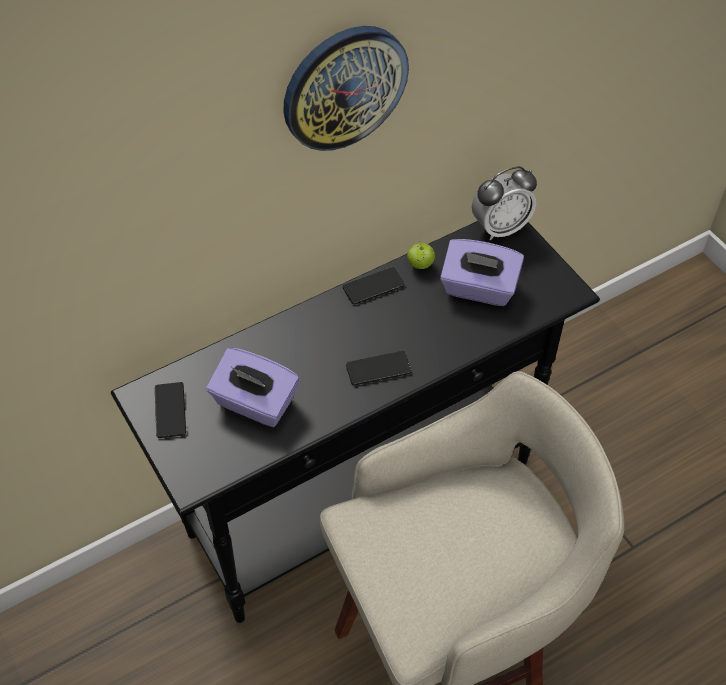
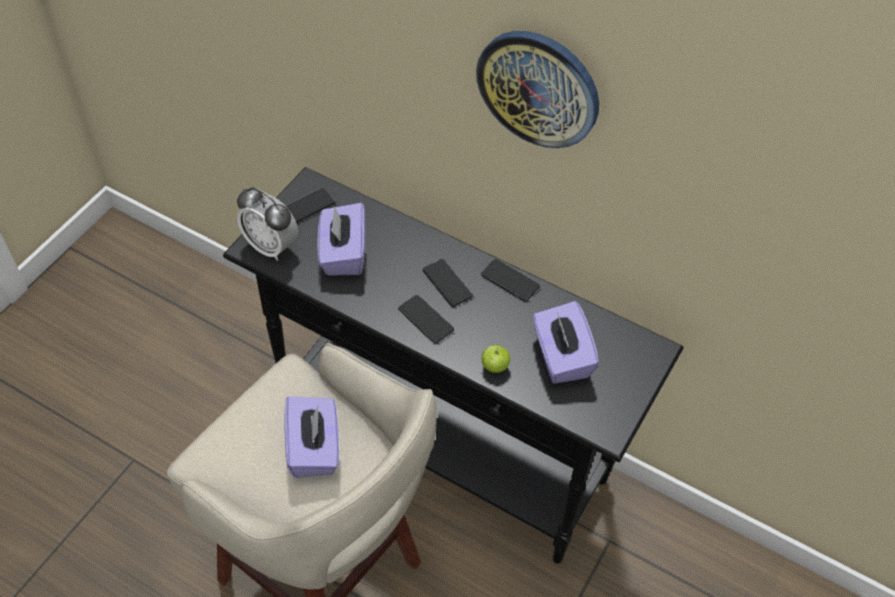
camera: 60 degrees right, 0 degrees up
(346, 334) = (447, 283): none -> phone
(420, 265) = (557, 304): apple -> apple (494, 366)
(458, 530) = (314, 449): none -> purple tissue box
(500, 228) = (645, 346): alarm clock -> alarm clock (271, 246)

